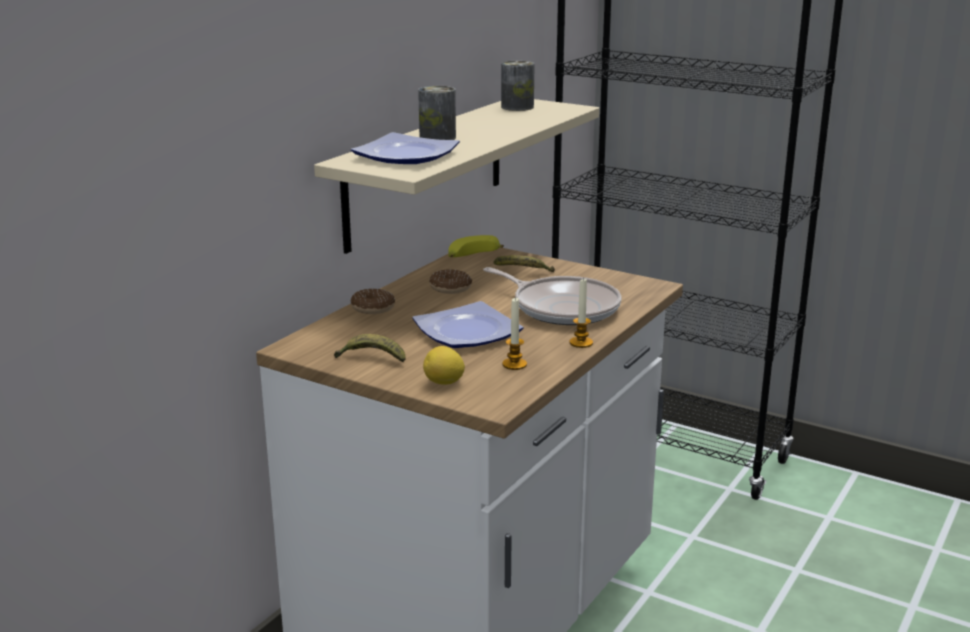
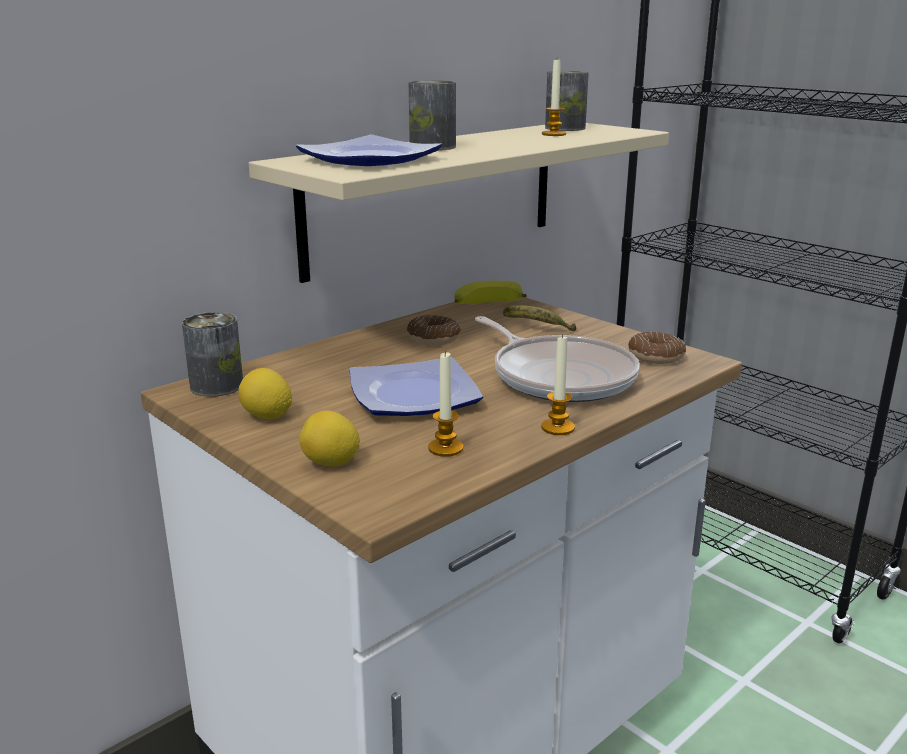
camera: 15 degrees right, 0 degrees up
(313, 341) = (217, 386): none -> can
(371, 358) = (267, 416): banana -> lemon
(373, 308) = (322, 353): donut -> donut (656, 357)
(515, 116) = (553, 134): none -> candle

